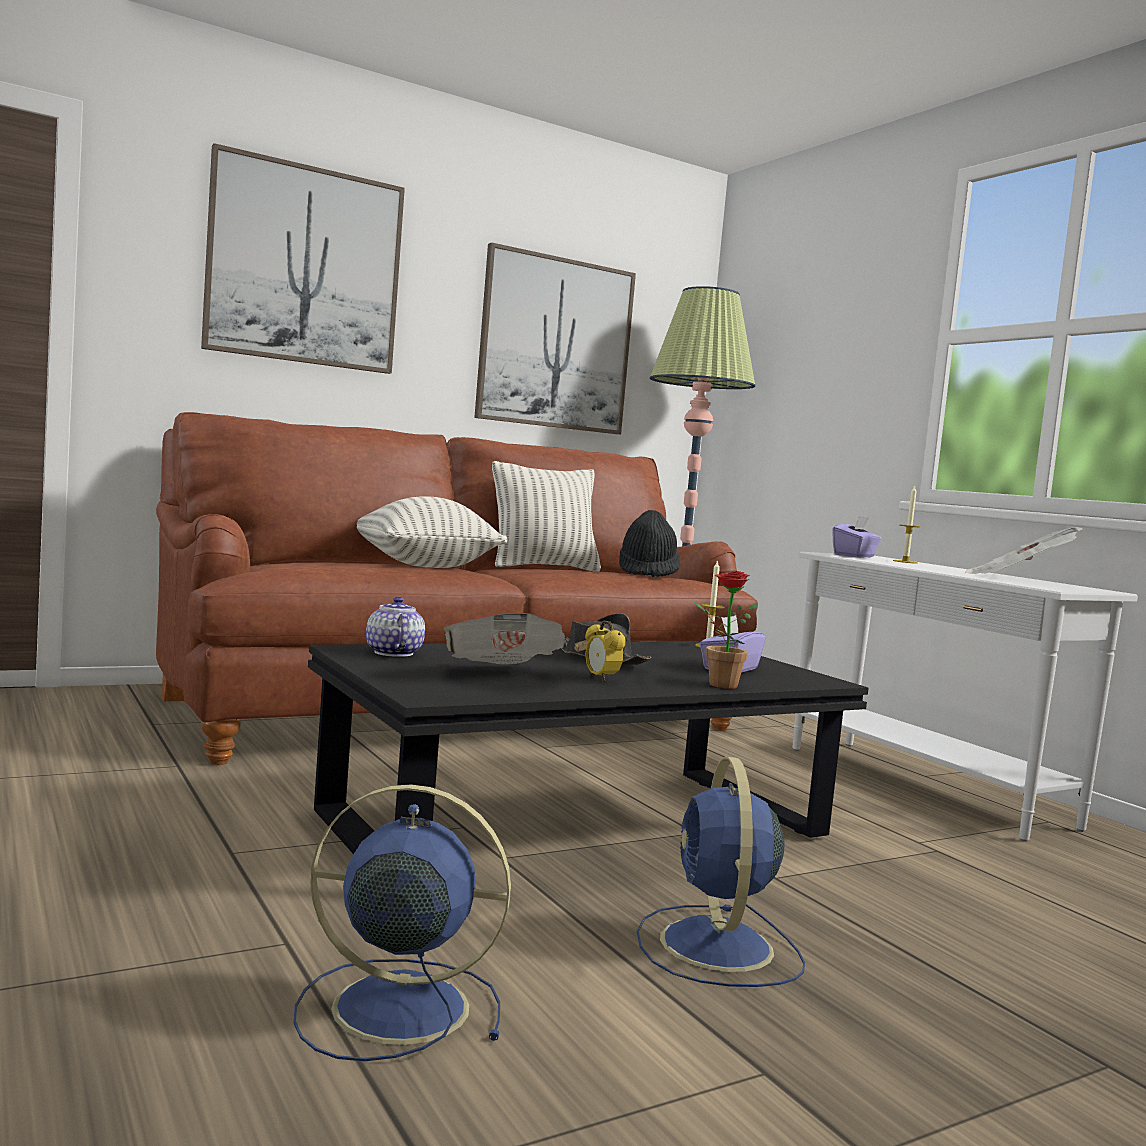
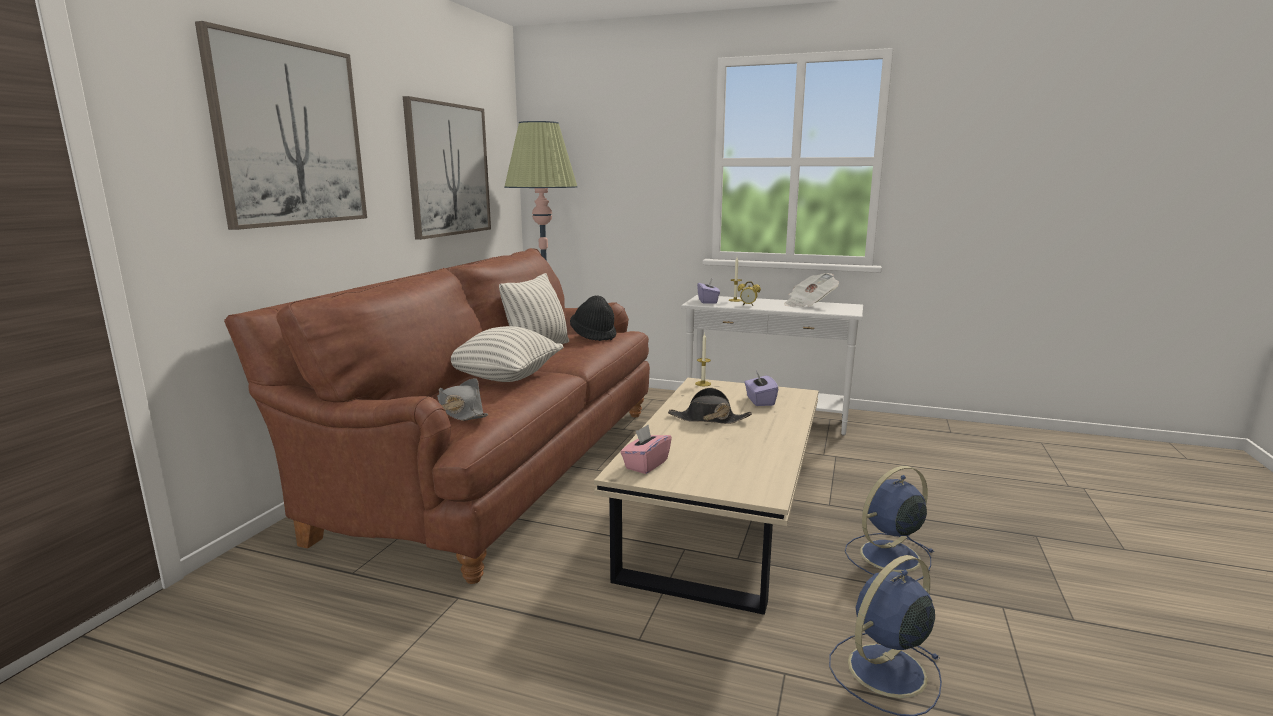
camera: 40 degrees left, 10 degrees up
(292, 562) = (461, 412): none -> grey hat
(393, 653) = (646, 464): teapot -> pink tissue box
(502, 675) = (731, 458): newspaper -> none
(580, 827) = (722, 518): black coffee table -> beige coffee table
(601, 679) = (759, 437): alarm clock -> alarm clock (748, 305)
(716, 684) = (790, 417): potted plant -> none
(717, 948) = (888, 557): blue fan -> blue fan turned 105 degrees clockwise

